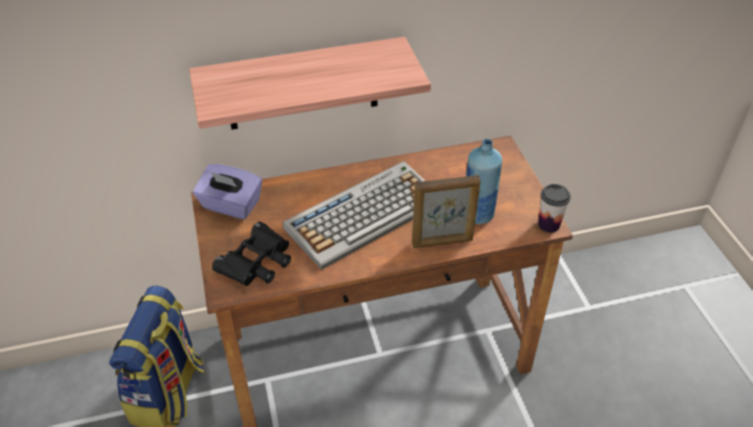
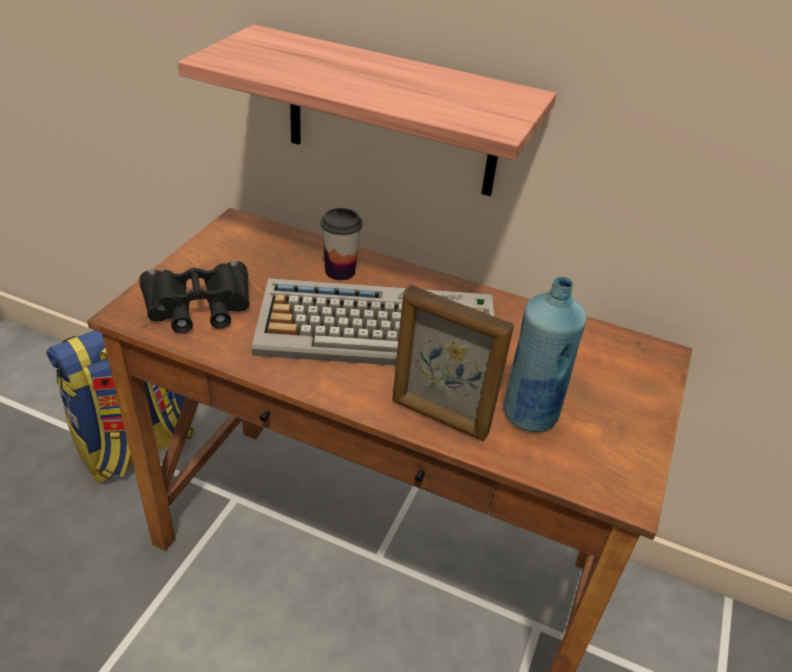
camera: 35 degrees right, 5 degrees down
(230, 205) = (247, 239): purple tissue box -> none
(549, 225) = (629, 493): cup -> cup (340, 271)

